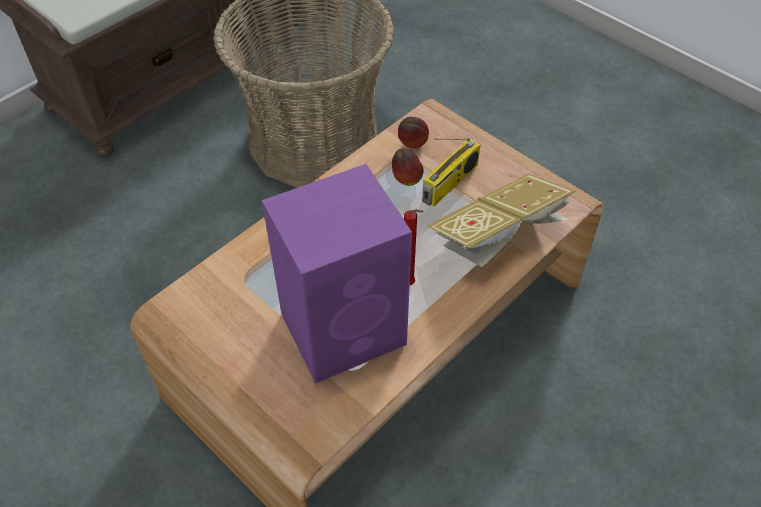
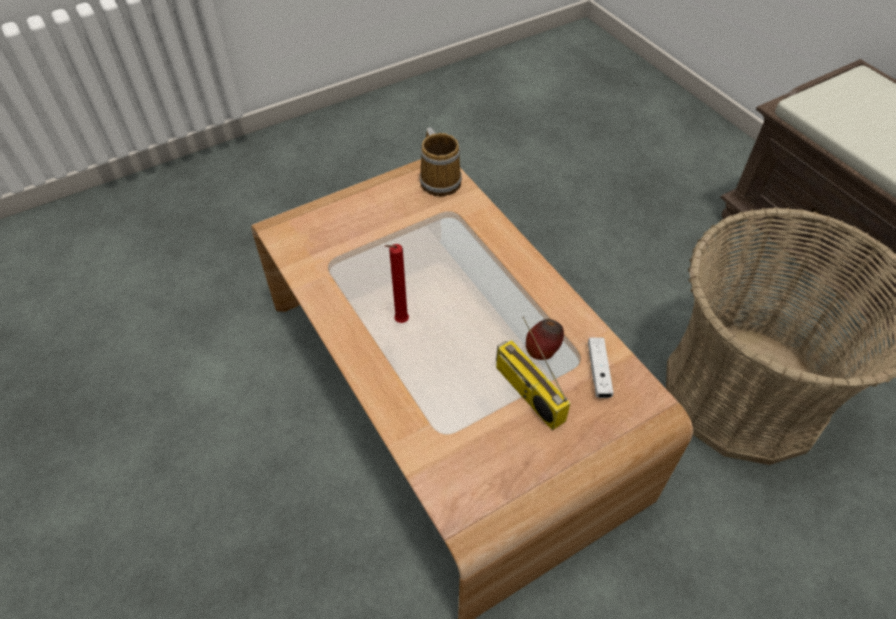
camera: 105 degrees right, 0 degrees up
(194, 298) = (440, 180): none -> mug
(346, 328) = (370, 266): purple speaker -> none
(412, 145) = (598, 372): apple -> white game controller
(499, 237) = (433, 417): book -> none

